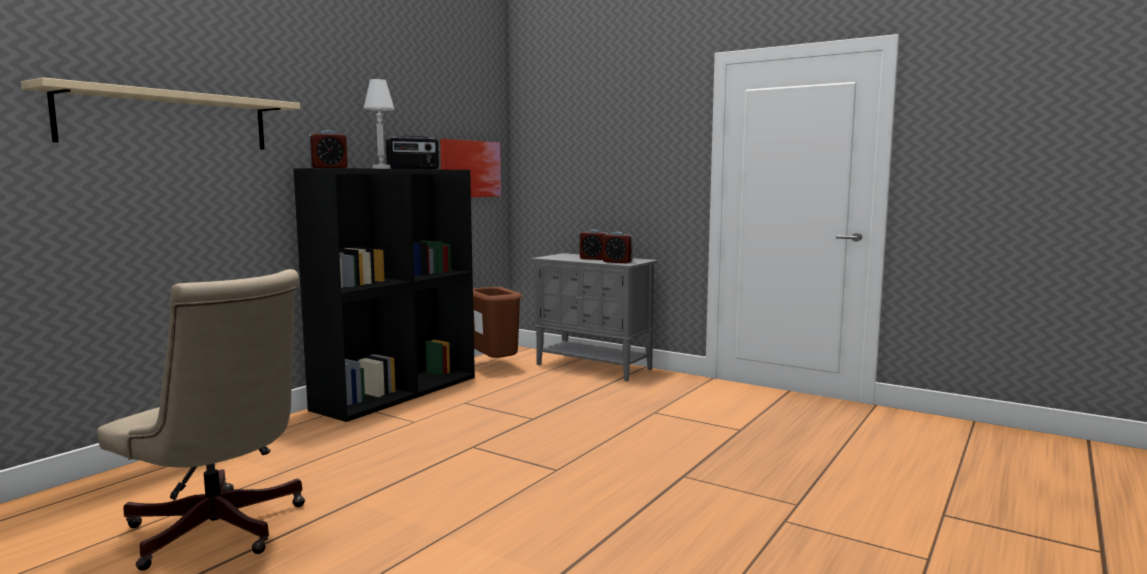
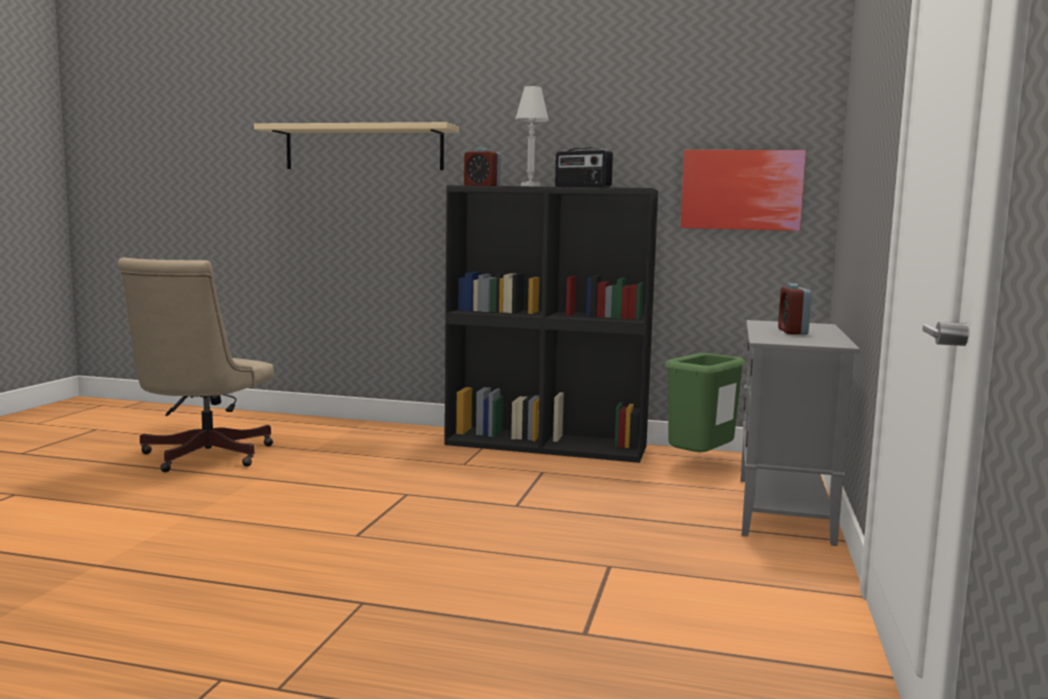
camera: 70 degrees right, 0 degrees up
(496, 366) = (700, 464): brown trash can -> green trash can
(617, 262) = (776, 338): alarm clock -> none

